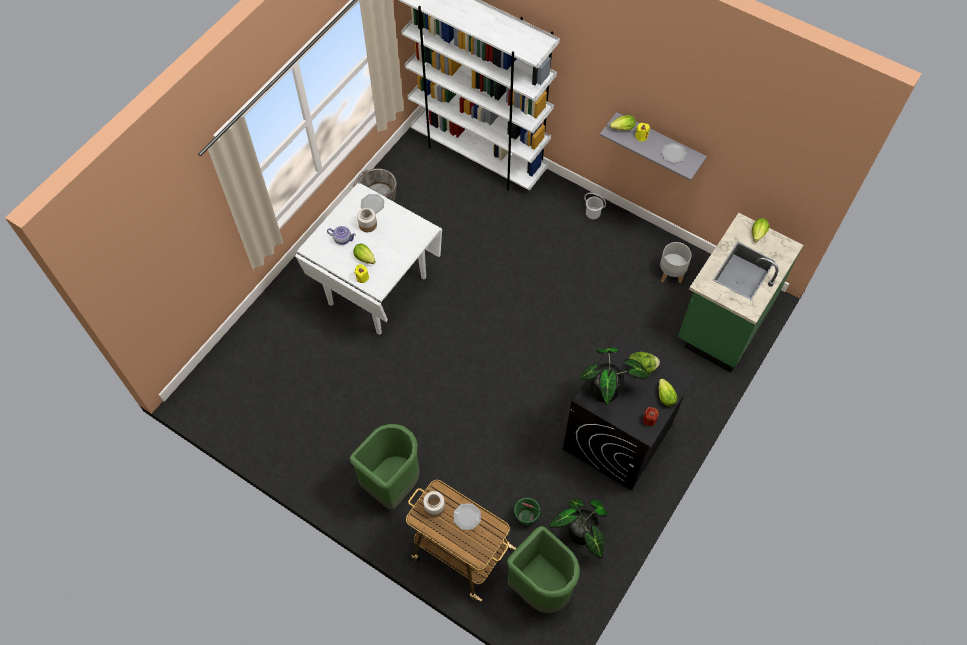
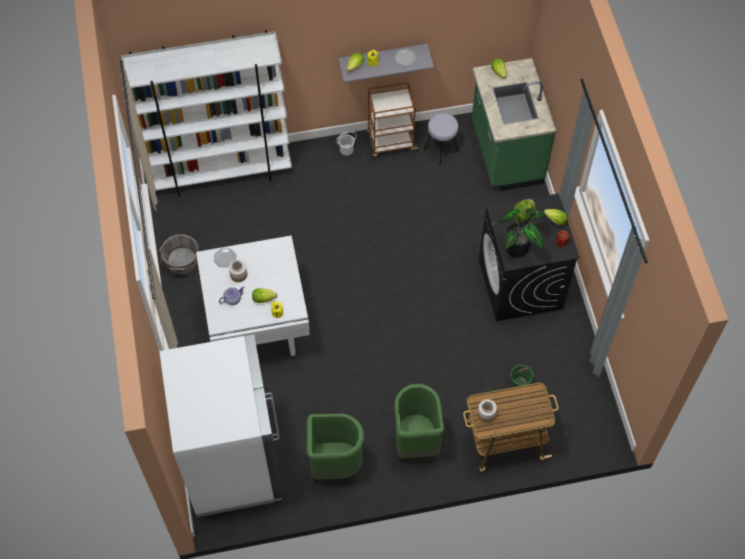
camera: 45 degrees left, 0 degrees up
(248, 373) = (233, 462): none -> white fridge
(467, 516) = (511, 401): plate -> none
(540, 587) = (573, 415): green trash can -> green trash can (334, 464)
(581, 535) = (563, 363): potted plant -> none
(635, 236) = (391, 143): none -> brown cart
(671, 274) = (441, 149): grey planter -> grey stool

